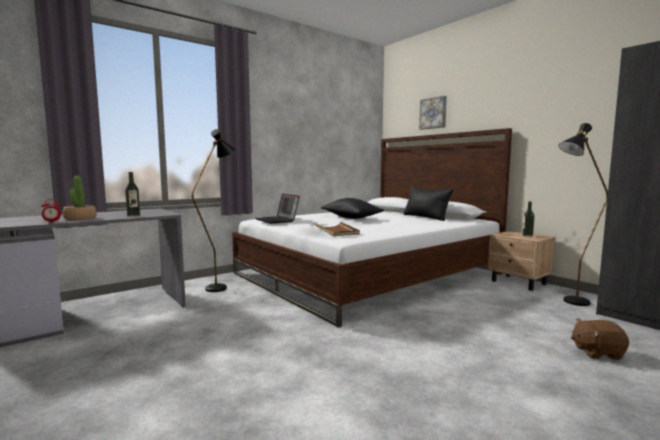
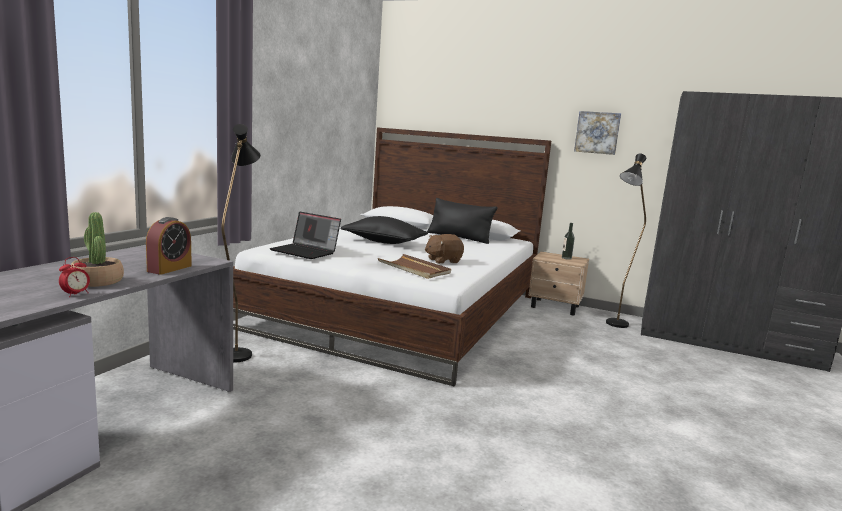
camera: 30 degrees left, 5 degrees up
(133, 216) = (169, 268): bottle -> alarm clock
(433, 113) = (454, 106): picture -> picture (597, 132)
(597, 352) = (673, 373): brown plush toy -> brown plush toy (443, 261)

